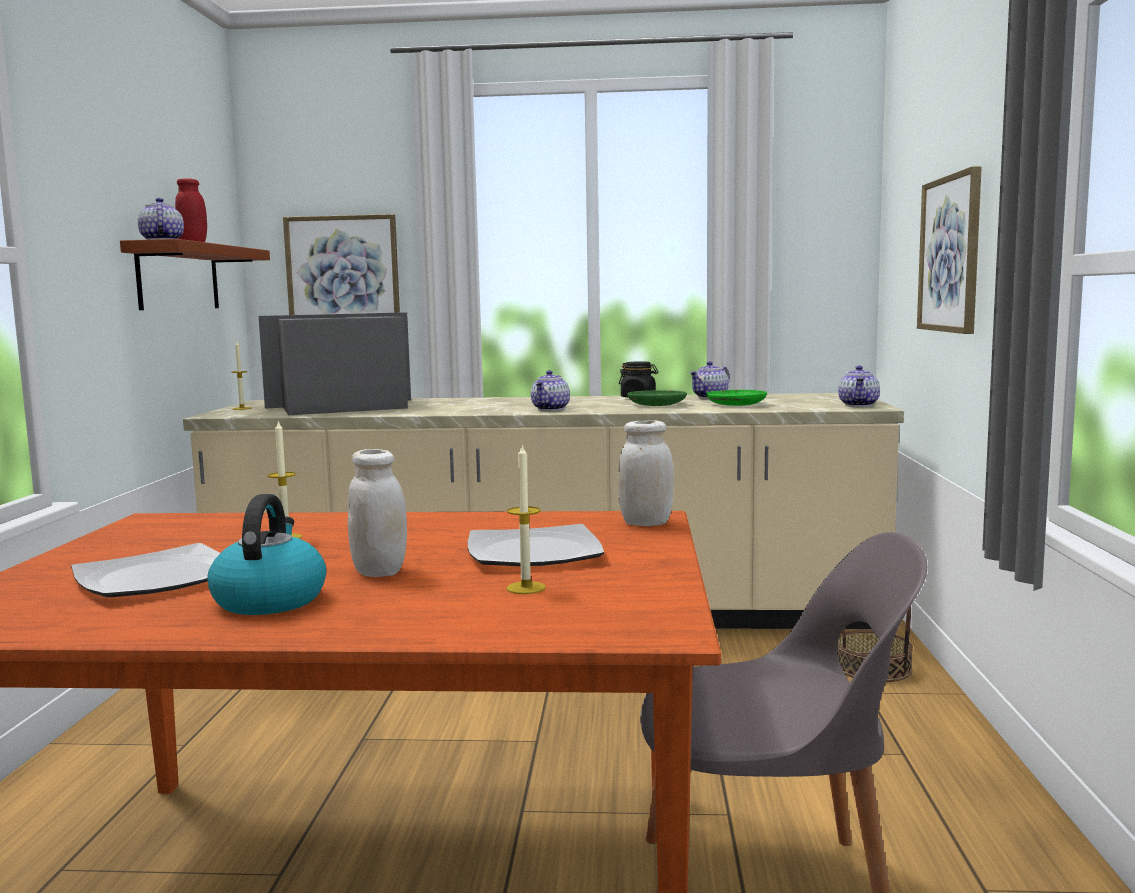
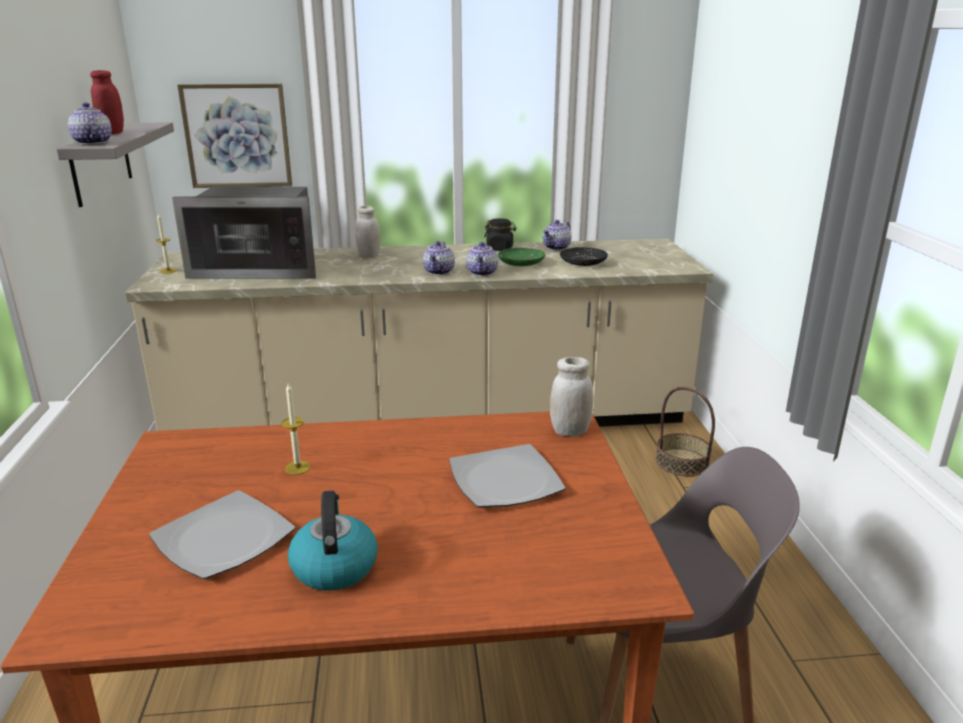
camera: 10 degrees left, 15 degrees up
(178, 277) = (101, 163): brown shelf -> grey shelf
(343, 407) = (259, 268): microwave -> microwave turned 150 degrees counterclockwise
(379, 571) = (399, 517): white jar -> white jar (369, 255)
(526, 588) = (522, 534): candle -> none
(736, 404) = (583, 262): green plate -> black plate
(859, 405) = (677, 264): teapot -> teapot (483, 273)
(950, 254) = (763, 161): picture -> none

